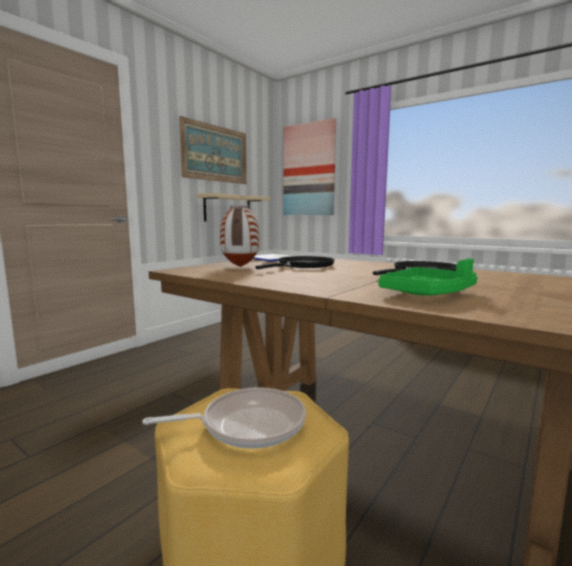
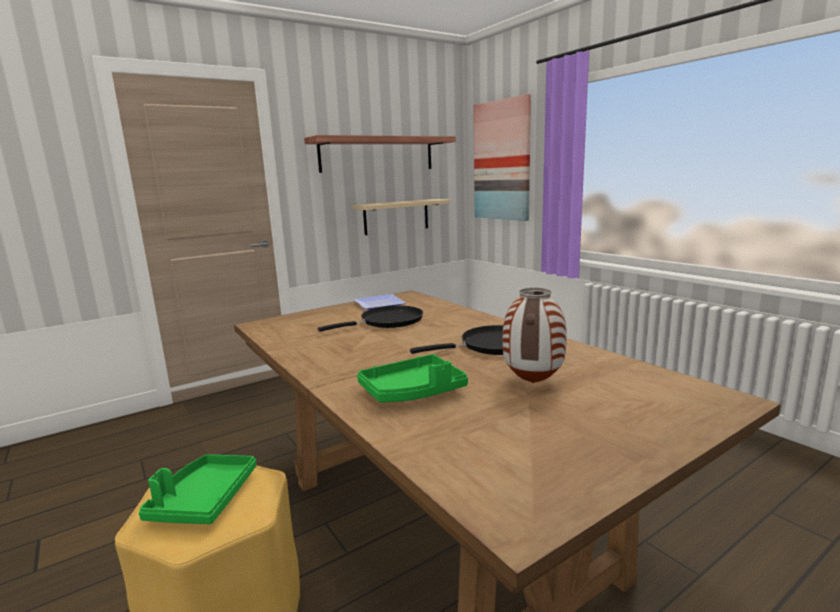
camera: 20 degrees right, 5 degrees up
(215, 153) = (377, 154): picture -> shelf
(239, 267) = (323, 320): vase -> vase (532, 382)
(247, 425) = (204, 500): frying pan -> green tray

